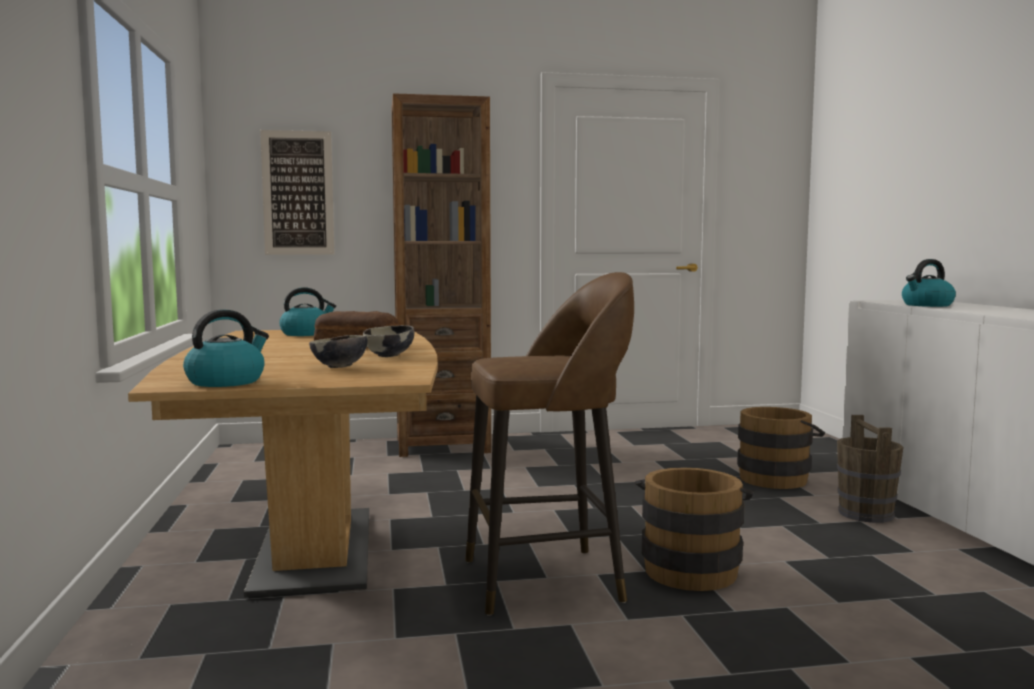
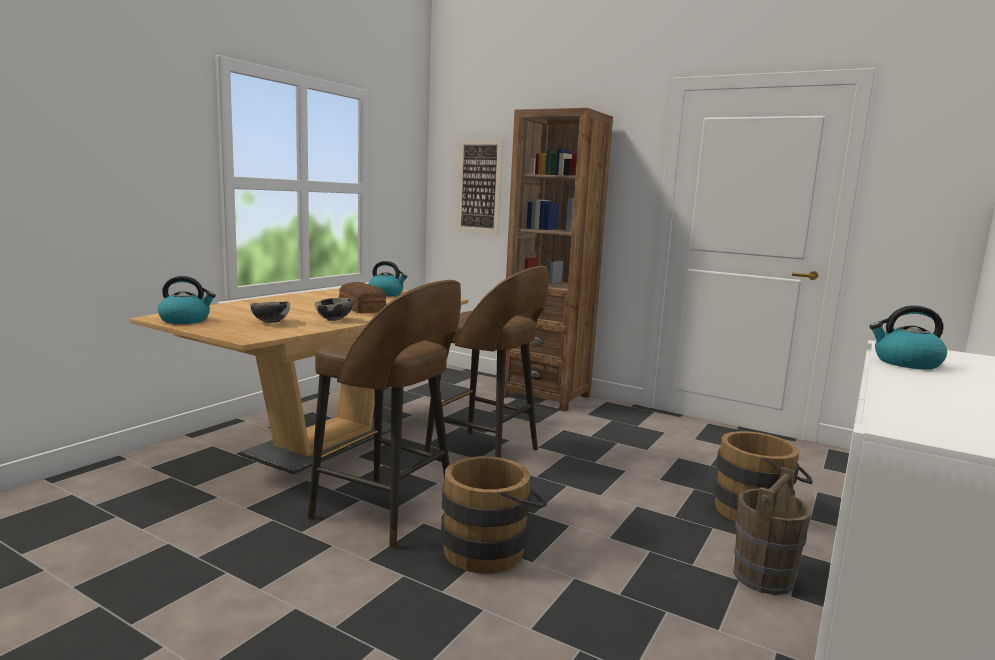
camera: 40 degrees right, 5 degrees up
(509, 505) = (485, 454): none -> brown stool

